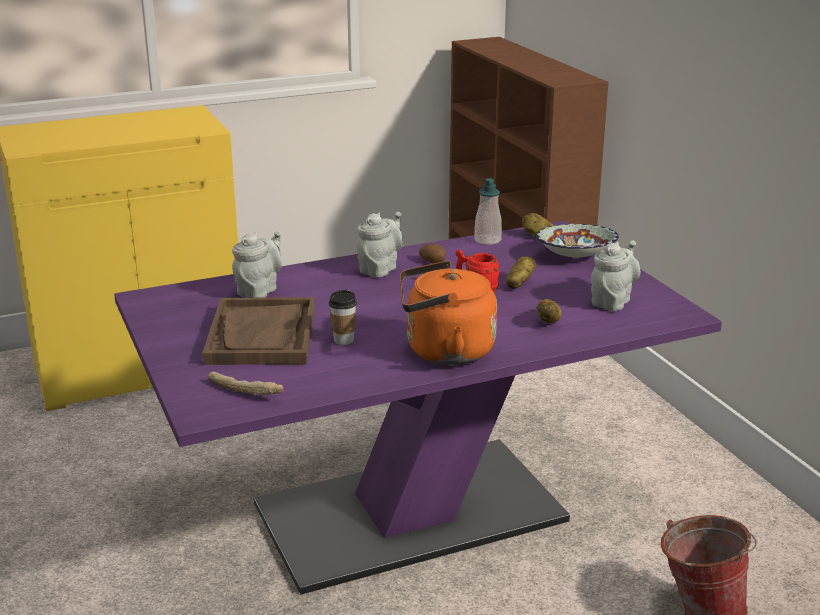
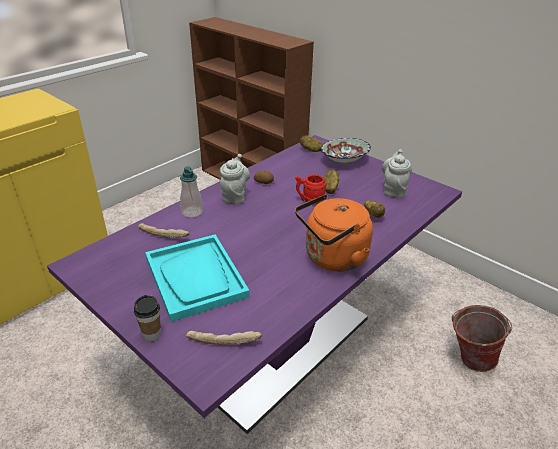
camera: 25 degrees left, 10 degrees up
(259, 290) = (164, 235): grey teapot -> bread
(262, 335) = (196, 277): brown tray -> turquoise tray
(343, 340) = (258, 266): cup -> cup (152, 334)
(487, 240) = (283, 158): soap dispenser -> soap dispenser (192, 212)

